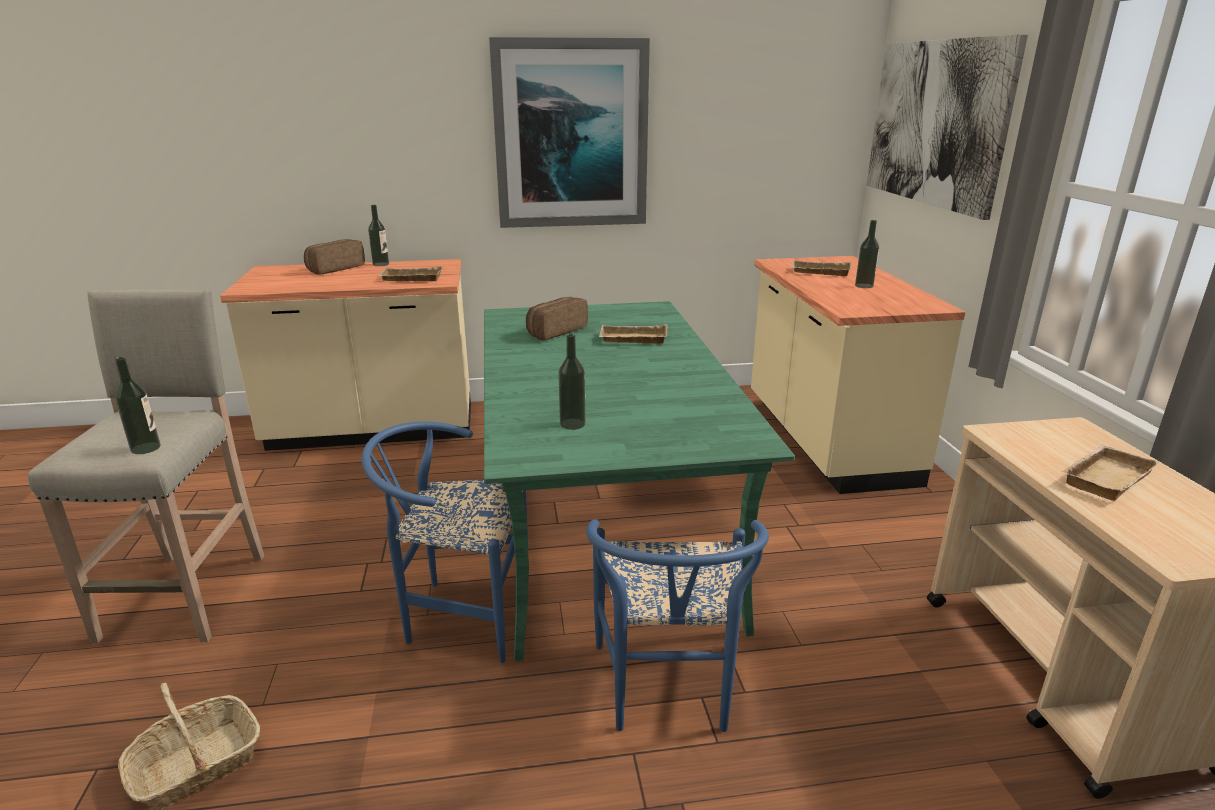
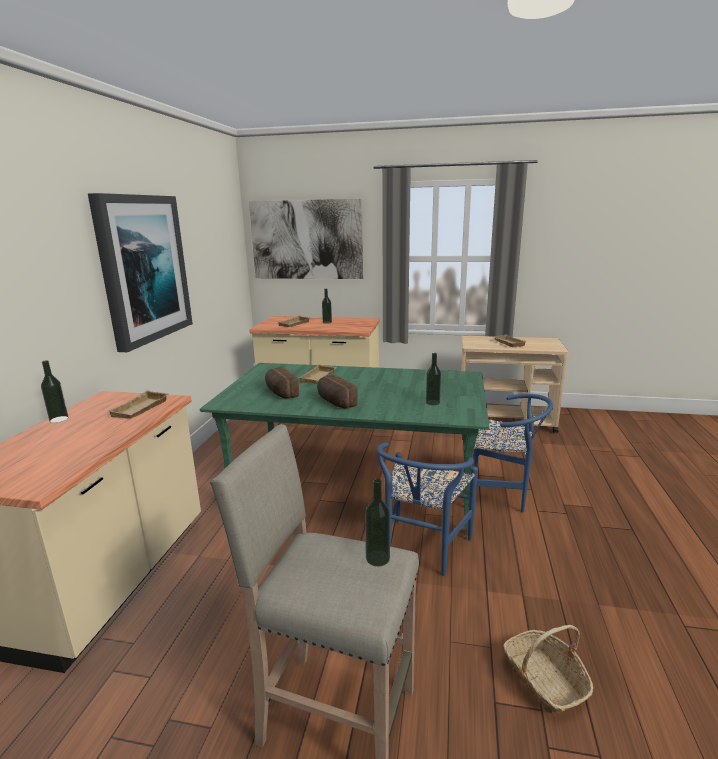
camera: 70 degrees left, 5 degrees down
(334, 268) = (33, 440): bread -> bread (335, 402)

